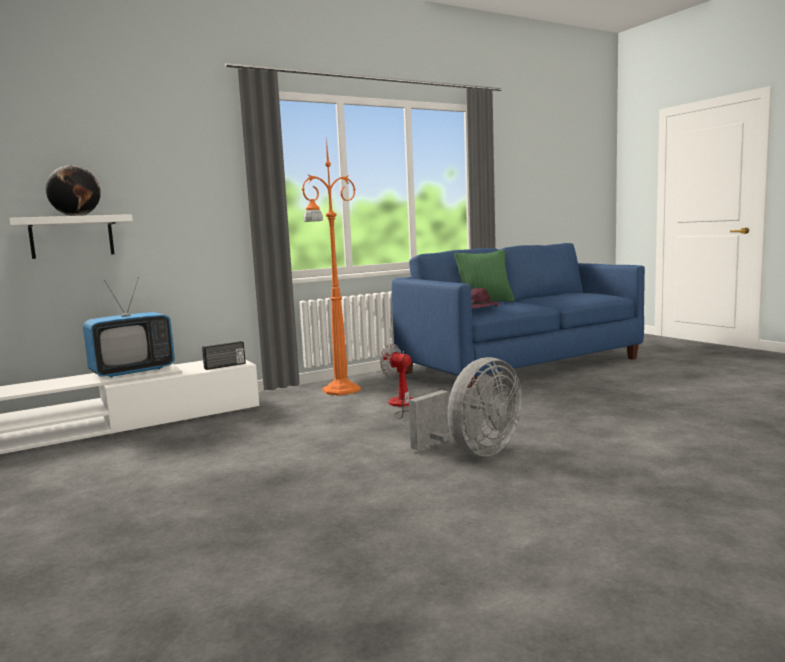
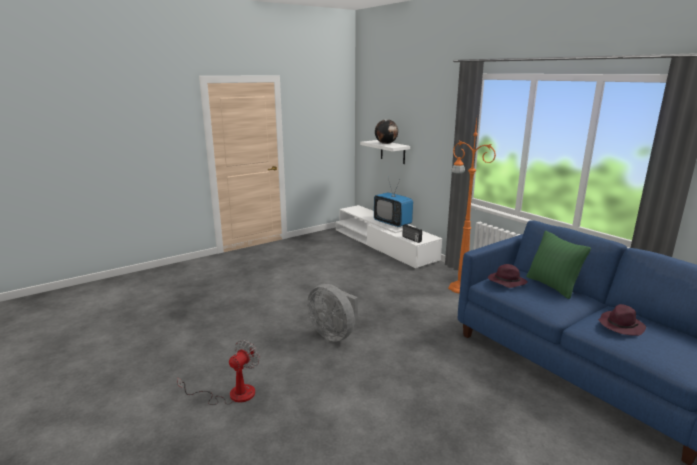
camera: 85 degrees right, 10 degrees up
(402, 405) = (427, 310): fan -> fan (232, 394)
(560, 297) = (620, 325): none -> purple hat

